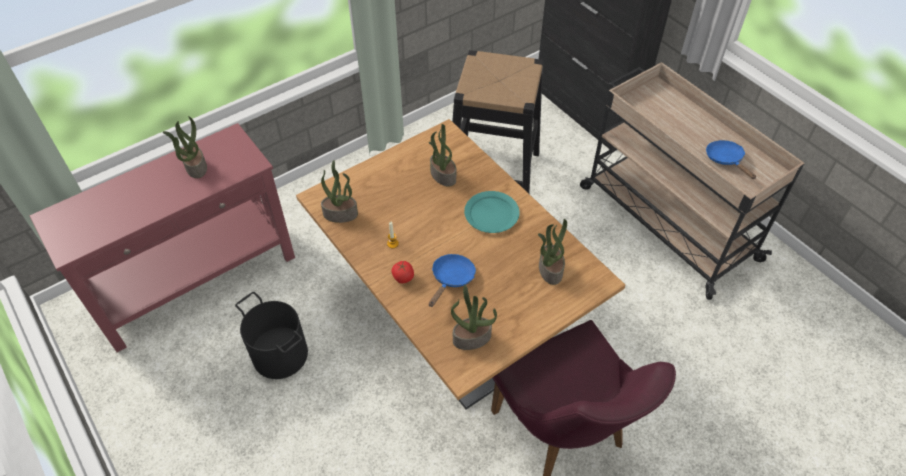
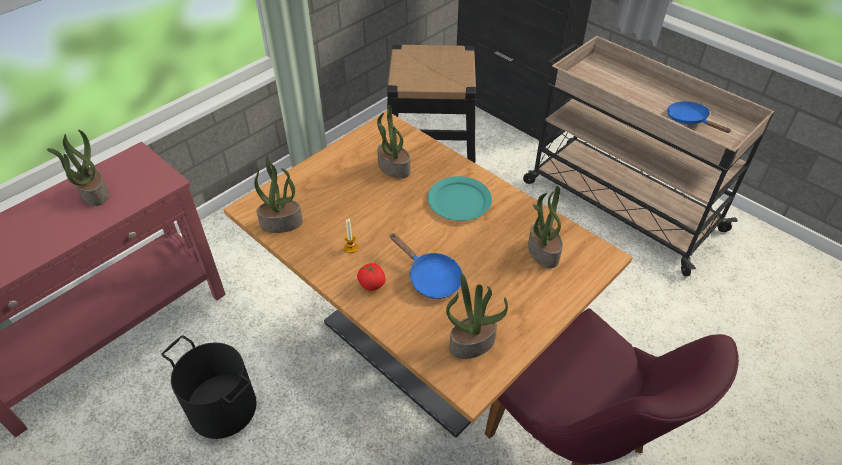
camera: 10 degrees left, 5 degrees down
(451, 279) = (430, 278): blue frying pan -> blue frying pan turned 120 degrees clockwise

